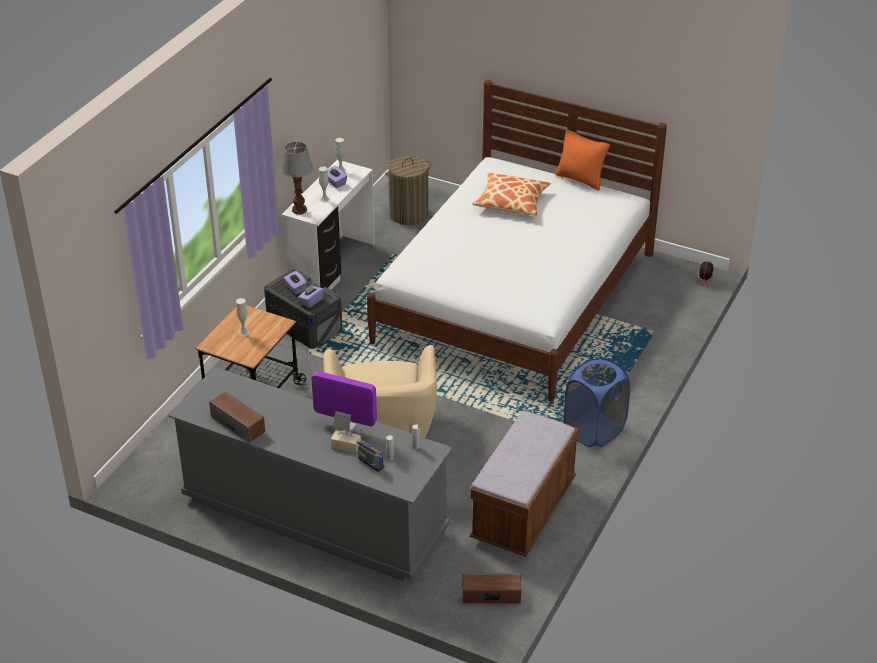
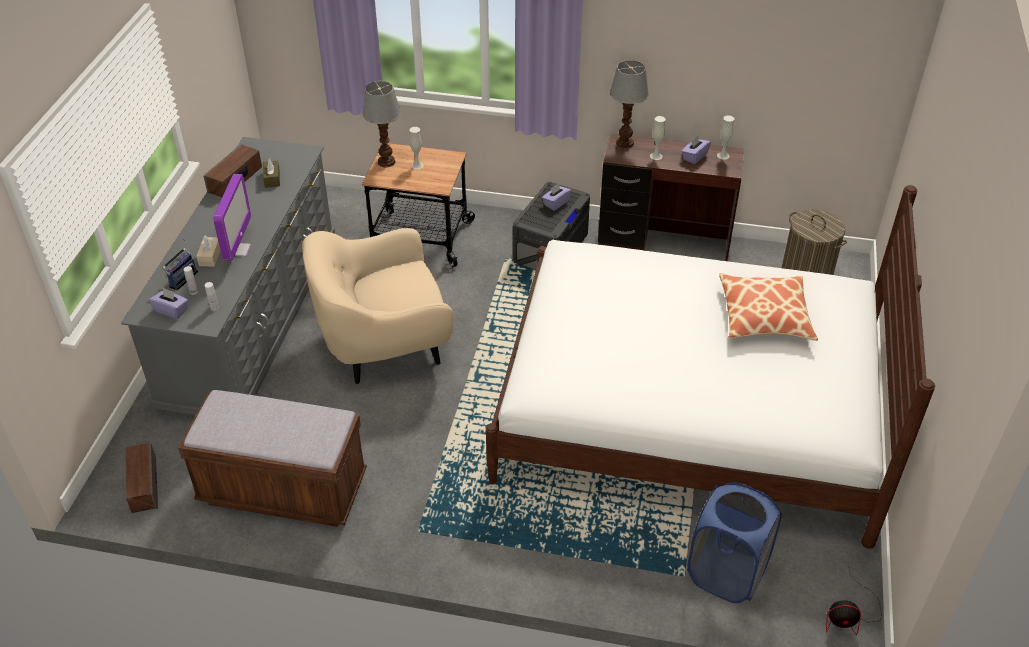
camera: 75 degrees right, 5 degrees up
(228, 349) = (386, 162): none -> table lamp
(249, 401) = (272, 178): none -> brown tissue box
(311, 301) = (536, 219): purple tissue box -> purple tissue box (171, 310)
(333, 267) = (664, 245): white desk -> brown desk
(580, 179) = (870, 379): orange pillow -> none
(594, 431) = (446, 537): blue laundry basket -> blue laundry basket (726, 573)

